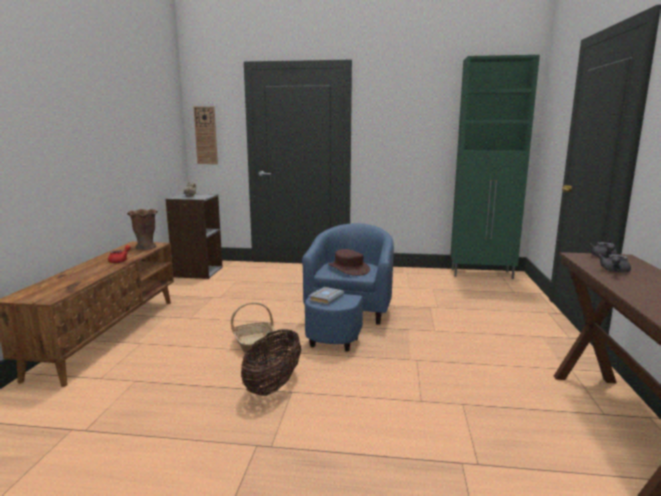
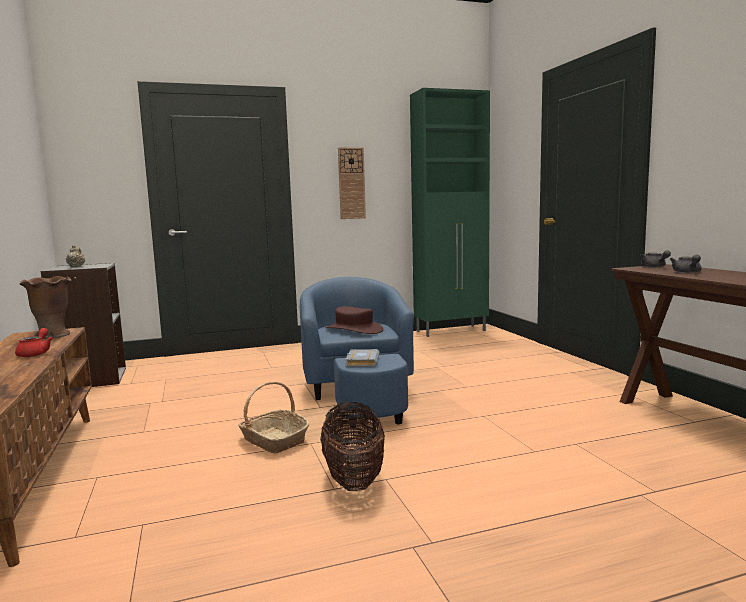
camera: 25 degrees left, 5 degrees down
(206, 135) = (82, 182): wall clock -> wall clock (351, 183)

